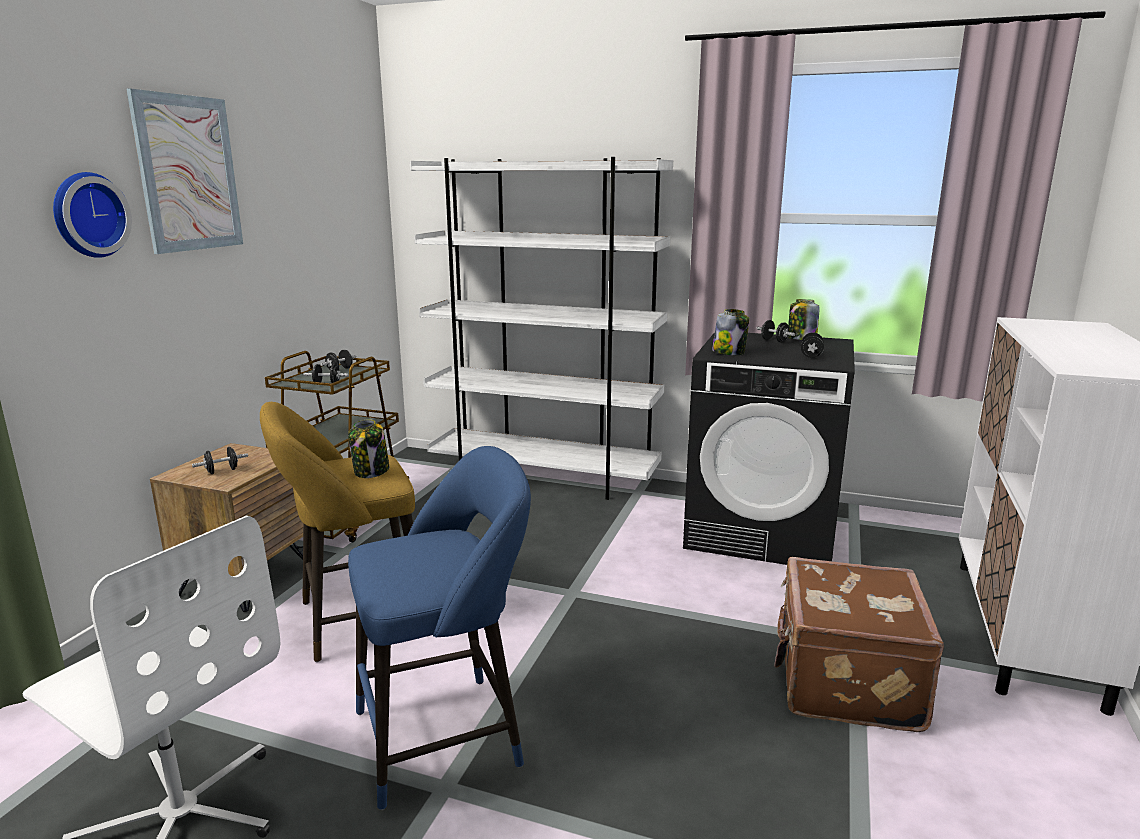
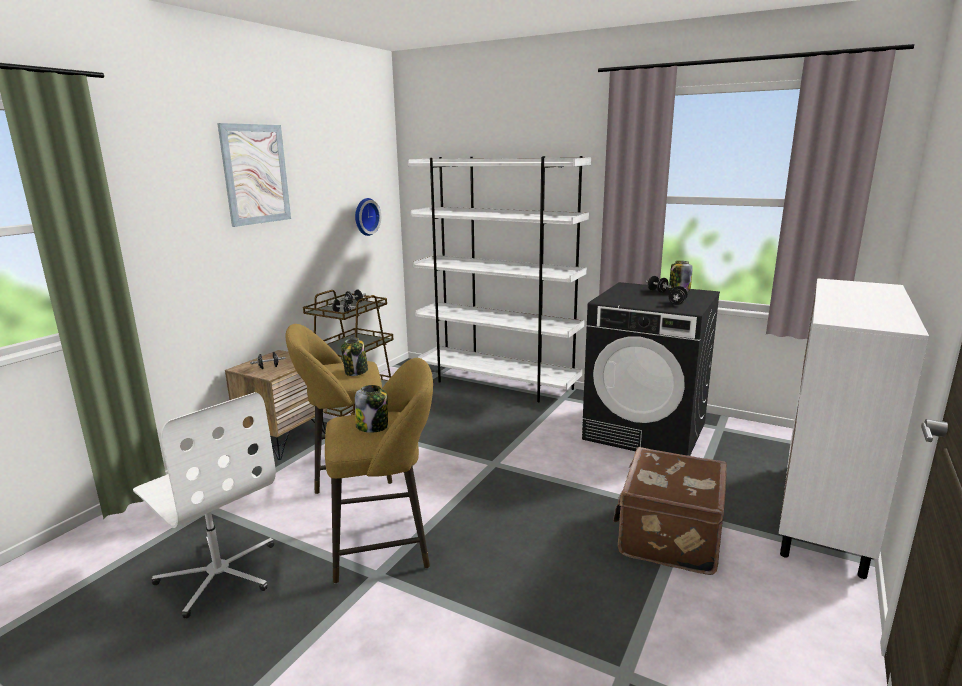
camera: 10 degrees right, 0 degrees up
(87, 215) = (191, 203): wall clock -> wall clock (365, 216)
(448, 735) = (386, 545): blue stool -> yellow stool
(729, 352) = (617, 299): jar -> jar (372, 426)

